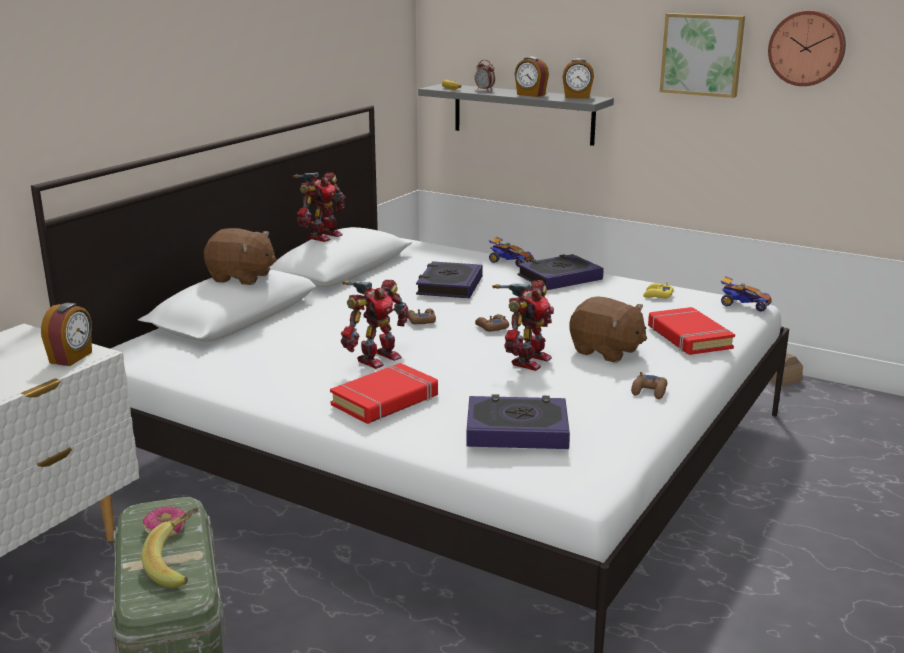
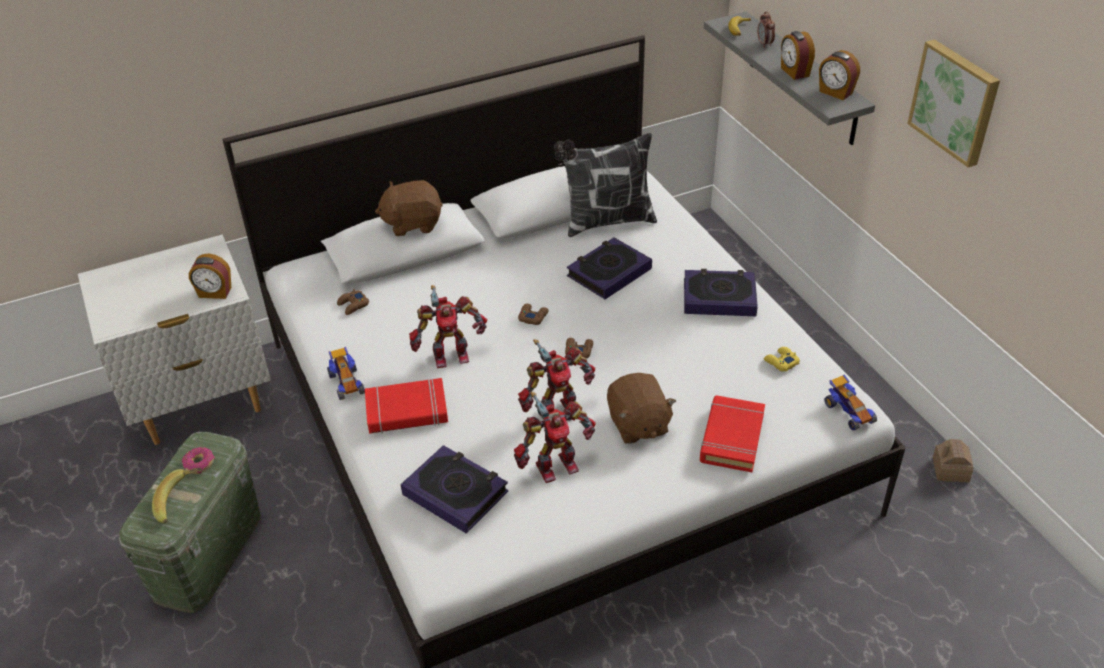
camera: 35 degrees right, 20 degrees up
(72, 358) = (215, 293): alarm clock -> alarm clock turned 45 degrees clockwise
(241, 278) = (412, 223): brown plush toy -> brown plush toy turned 120 degrees clockwise
(322, 236) = (531, 179): toy robot -> toy robot (555, 465)
(404, 263) = (606, 221): none -> pillow
(510, 262) = (702, 254): toy car -> toy car (346, 383)
(649, 391) = (611, 494): brown game controller -> brown game controller (353, 305)
(807, 48) = (1049, 148): wall clock -> none

